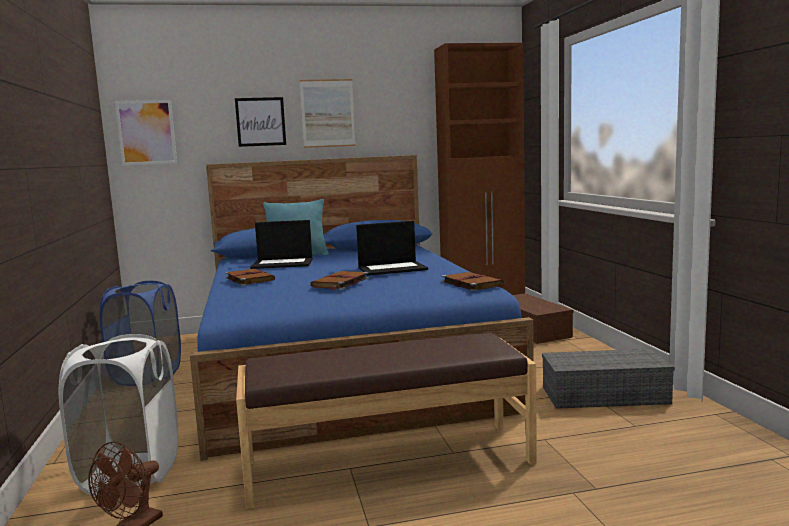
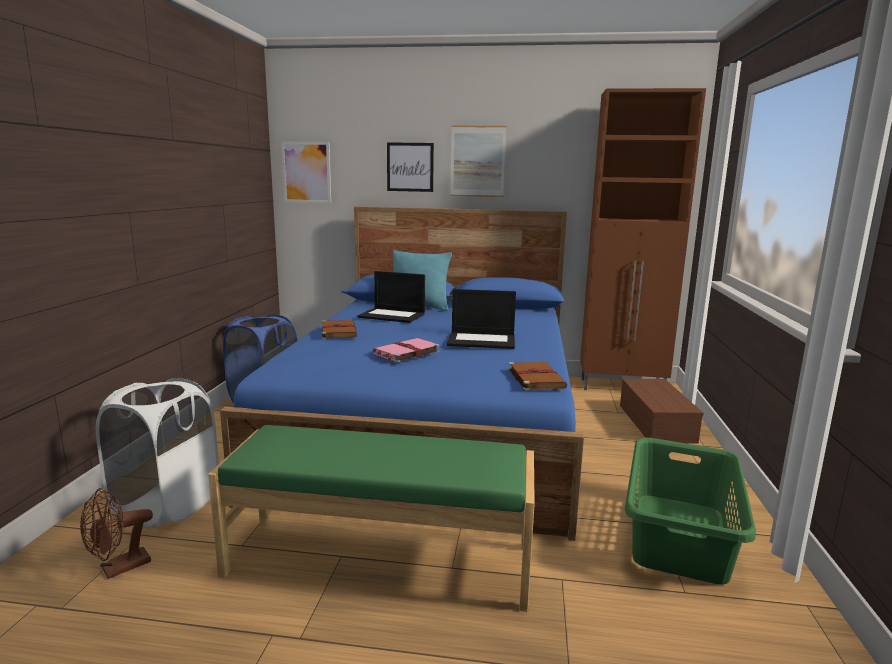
camera: 20 degrees right, 5 degrees up
(340, 283) = (405, 352): brown book -> pink book
(387, 461) = (381, 558): brown bench -> green bench
(606, 394) = (680, 535): grey storage box -> green laundry basket

